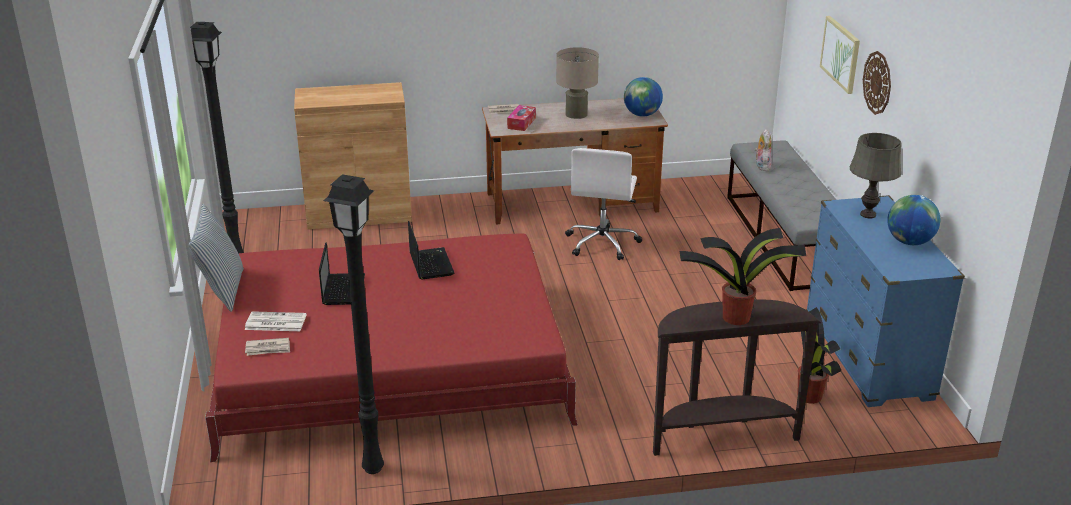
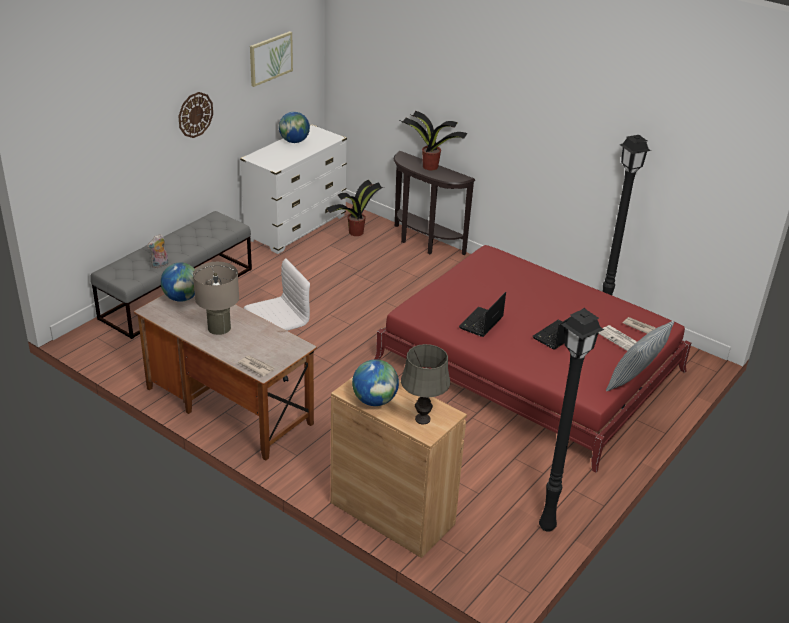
camera: 135 degrees left, 5 degrees up
(366, 89) = (375, 400): none -> globe
(521, 123) = (272, 344): tissue box -> none
(841, 54) = (141, 139): picture -> picture (270, 58)
(868, 215) = (276, 157): grey table lamp -> grey table lamp (423, 419)
(868, 358) = (296, 227): blue dresser -> white dresser

